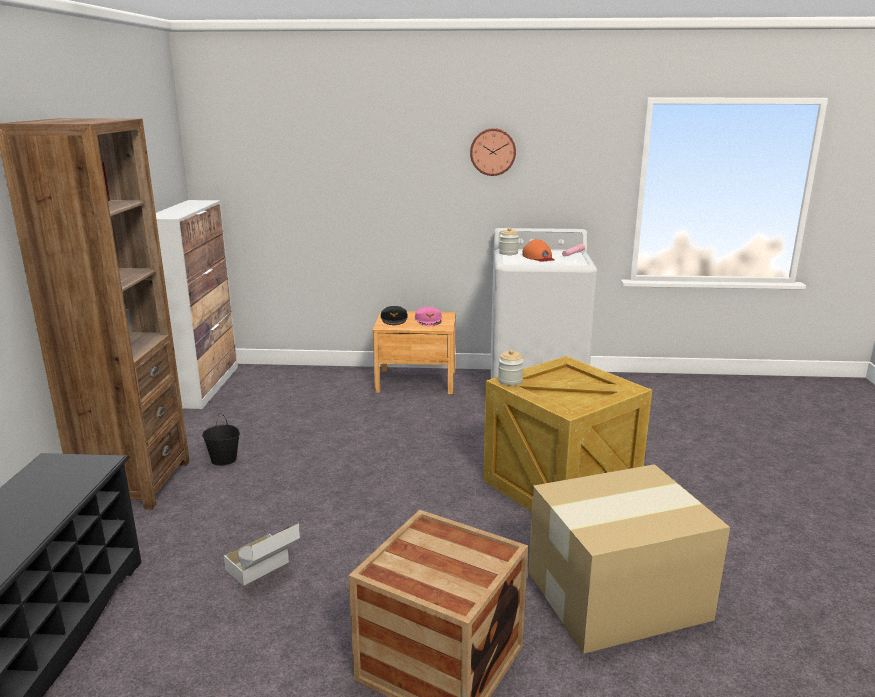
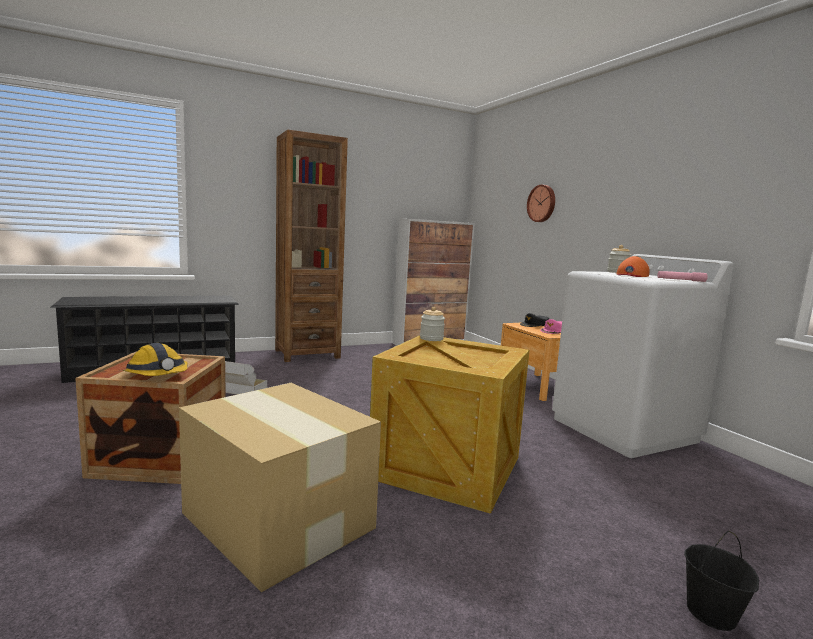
camera: 60 degrees right, 10 degrees down
(224, 459) = (351, 363): black bucket -> black bucket (712, 614)
(478, 563) = (157, 376): none -> hard hat
(492, 152) = (649, 176): wall clock -> wall clock (542, 203)

